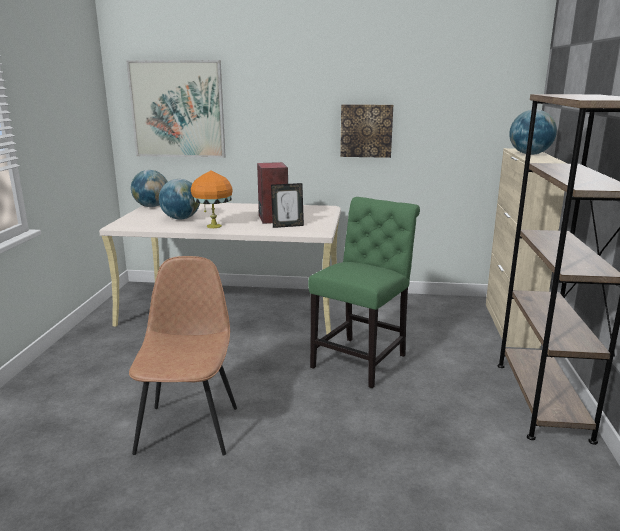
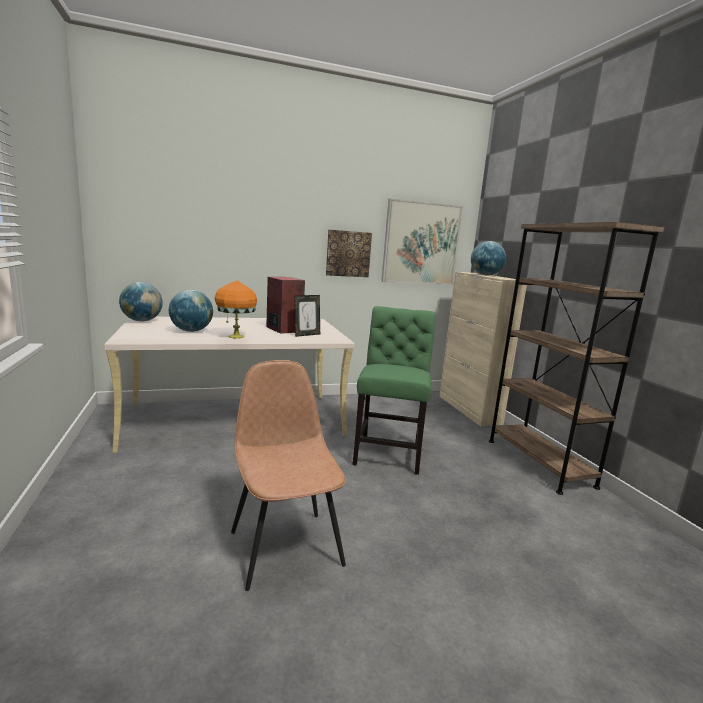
camera: 25 degrees left, 5 degrees down
(177, 109) = (167, 223): picture -> picture (421, 243)

